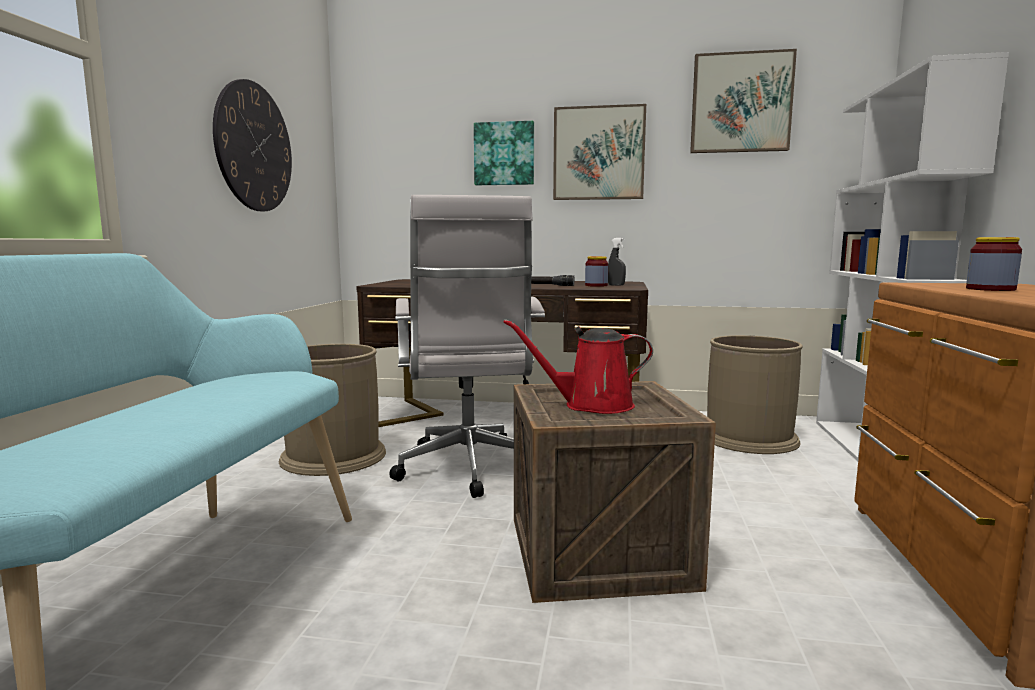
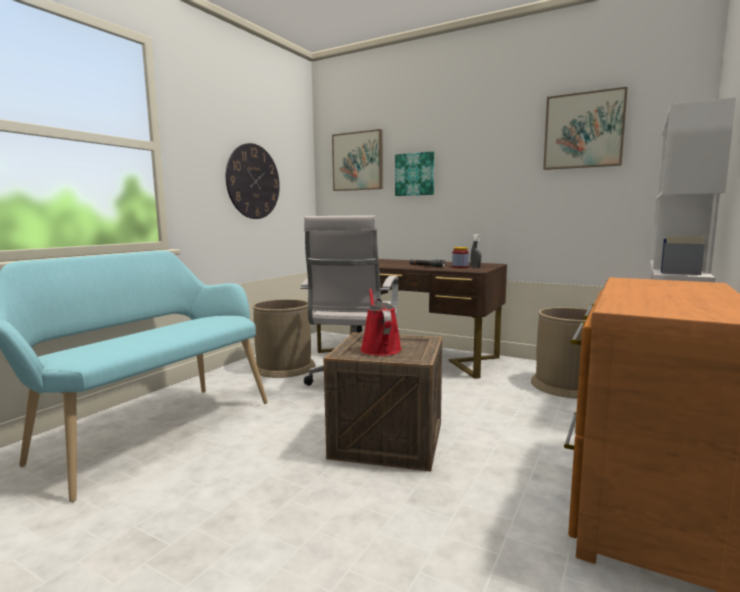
camera: 20 degrees right, 0 degrees up
(591, 405) = (379, 348): red watering can -> red watering can turned 60 degrees clockwise
(598, 153) = (477, 172): picture -> picture (358, 161)
(990, 289) = (652, 288): jar -> none

